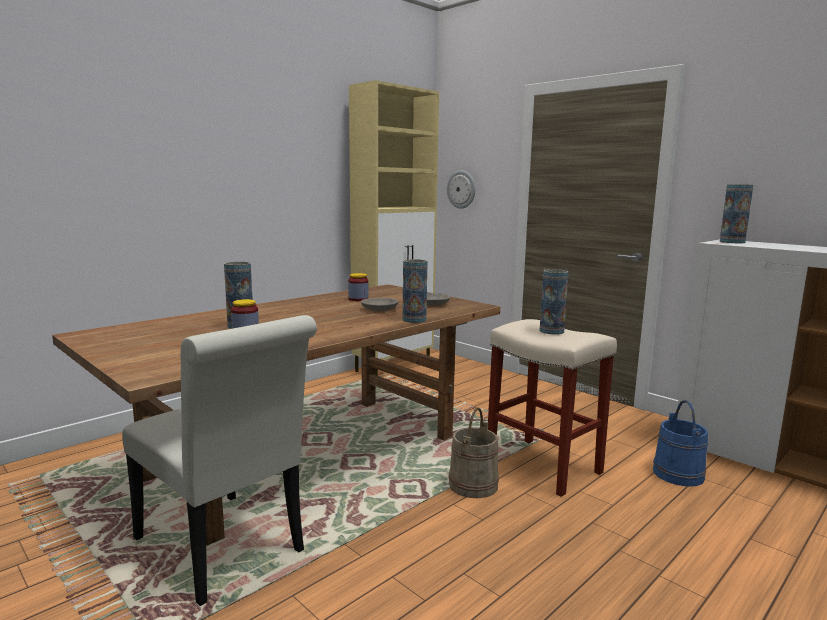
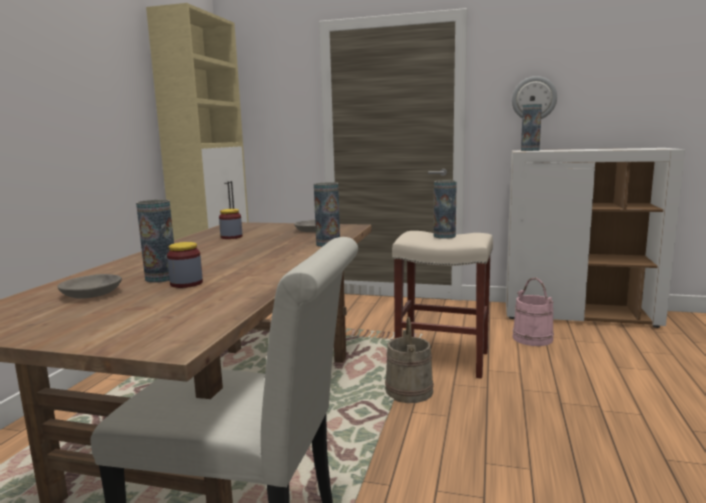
camera: 30 degrees left, 0 degrees up
(380, 309) = (275, 241): grey bowl -> grey bowl (93, 294)
(461, 189) = (257, 124): wall clock -> wall clock (534, 98)
(678, 474) = (532, 338): blue bucket -> pink bucket

